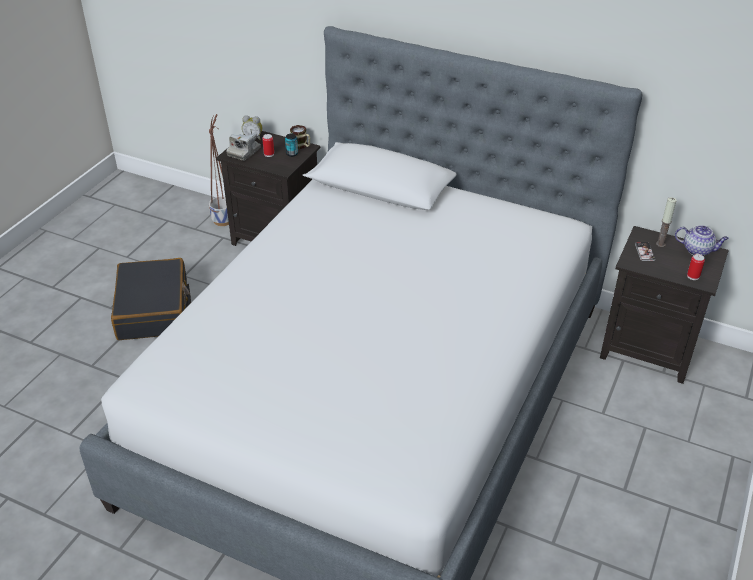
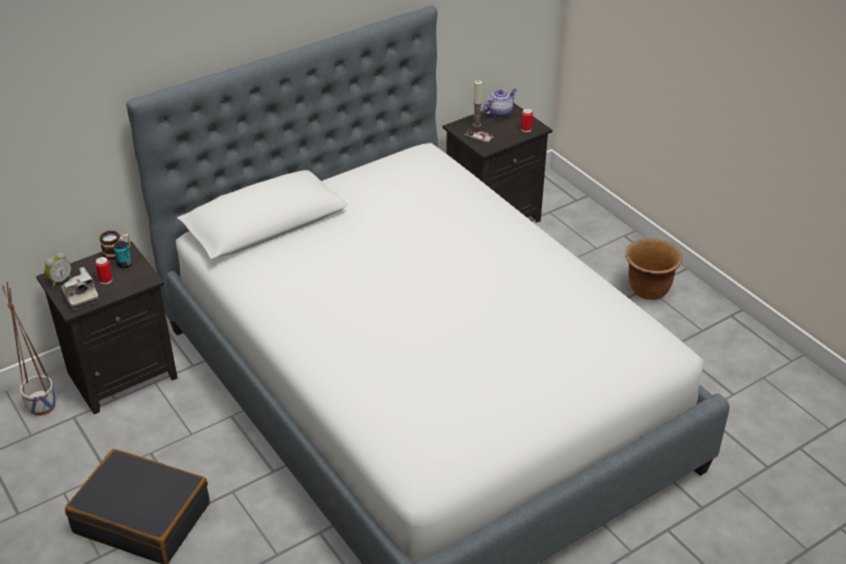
camera: 60 degrees left, 0 degrees up
(667, 508) = (648, 290): none -> brown planter

